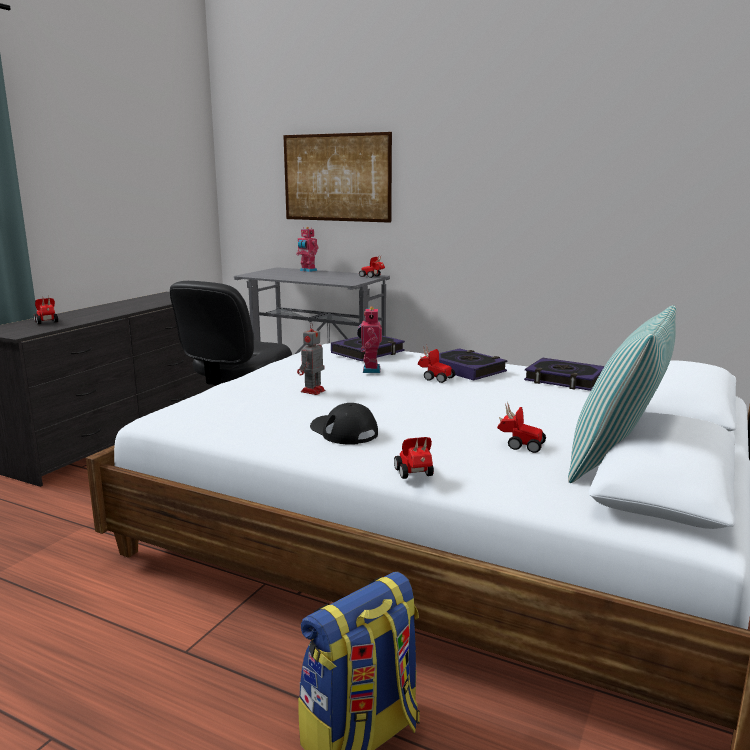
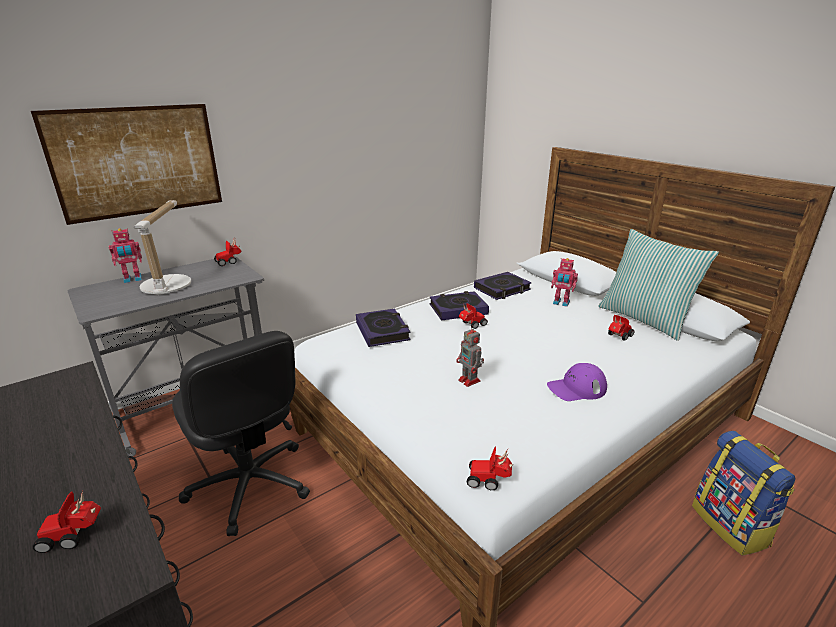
camera: 65 degrees left, 10 degrees up
(311, 275) = (169, 283): none -> table lamp
(343, 431) = (576, 388): black cap -> purple cap
(369, 370) = (436, 343): toy robot -> toy robot (561, 303)
(415, 475) = (665, 381): toy car -> toy car (489, 480)

